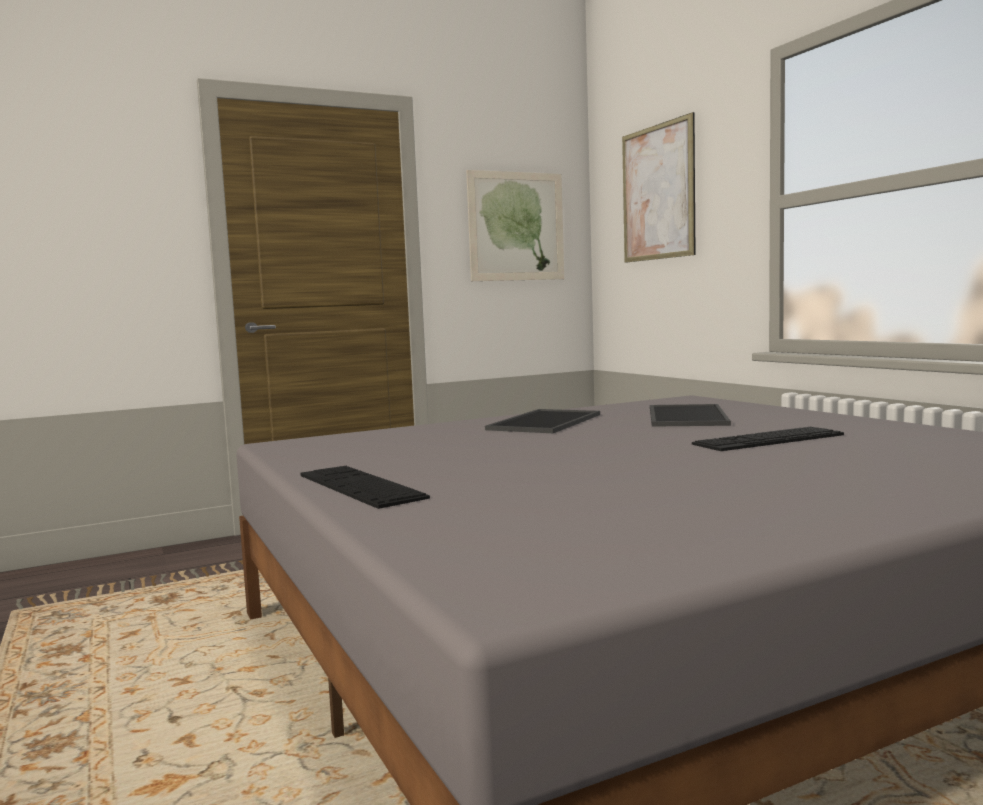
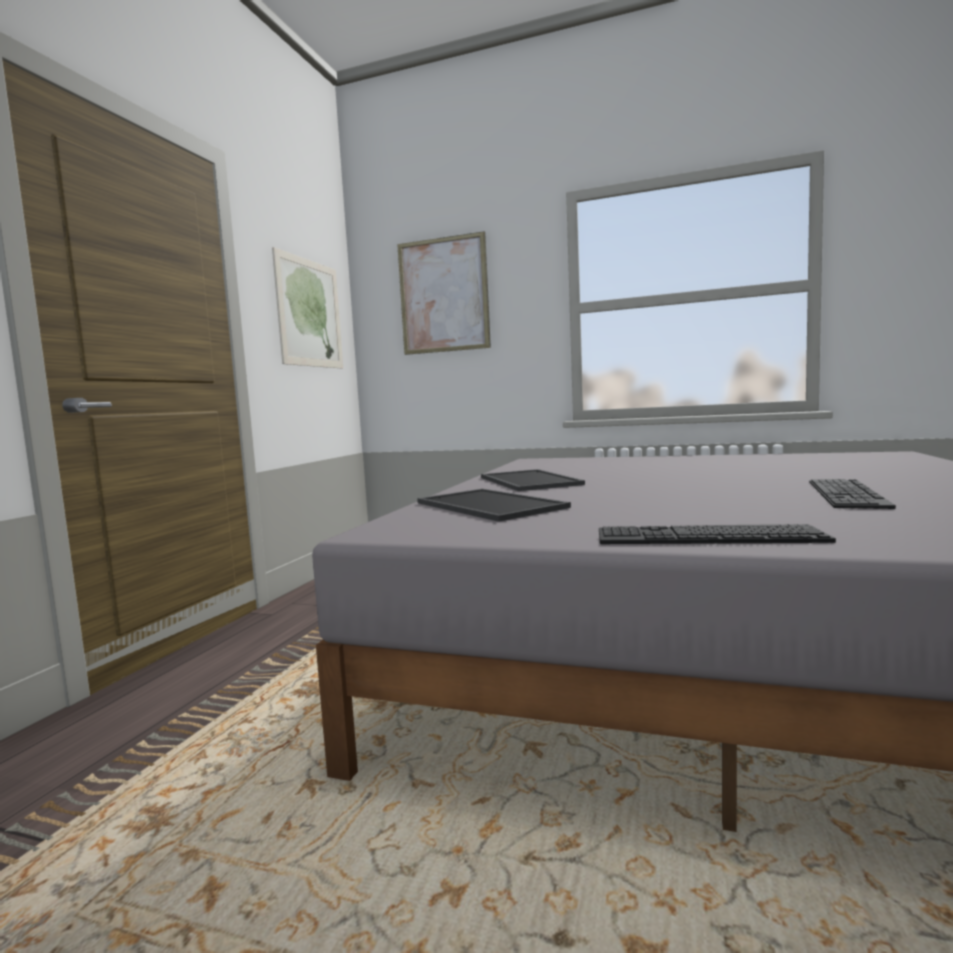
camera: 45 degrees left, 0 degrees up
(684, 416) = (600, 466): tray -> tray (486, 505)
(768, 439) = (729, 468): keyboard -> keyboard (846, 493)

